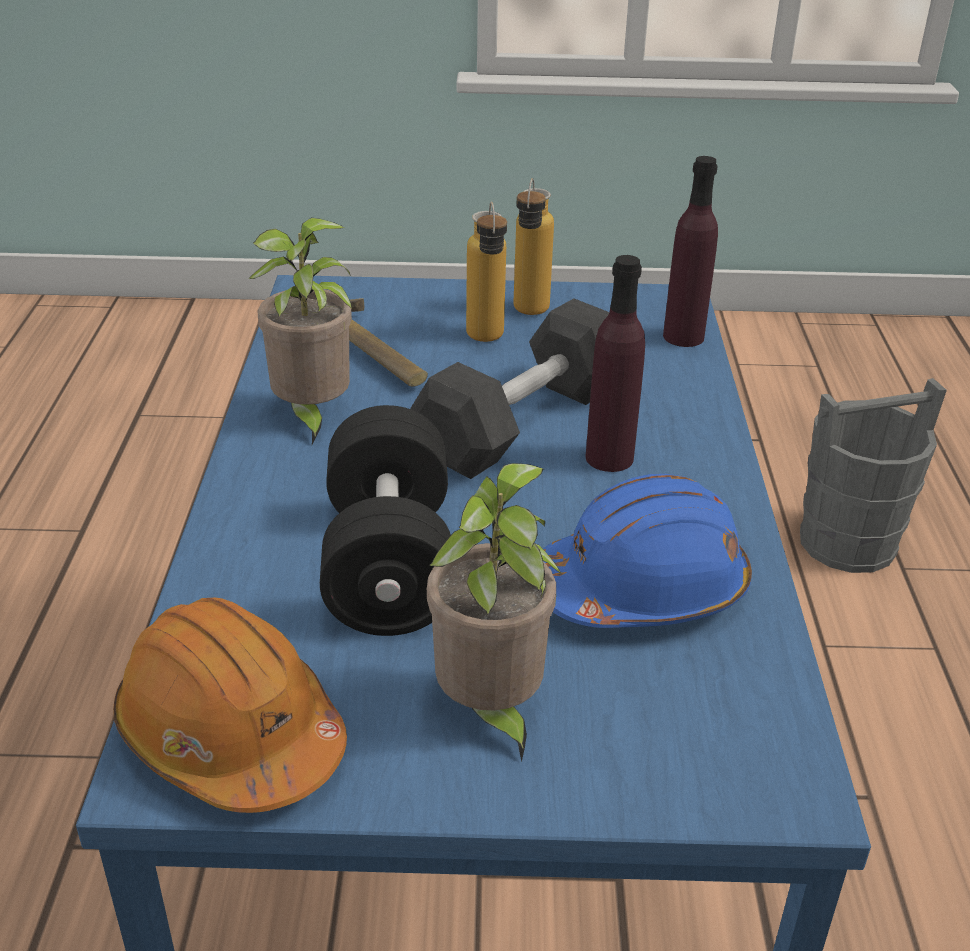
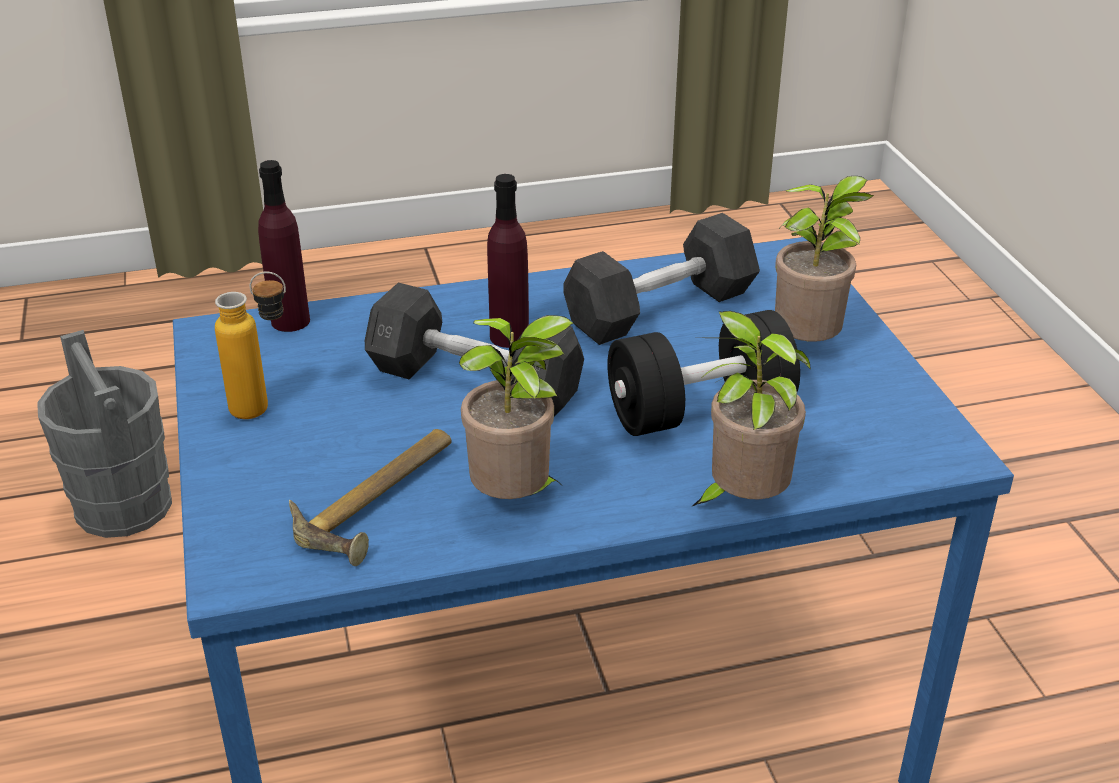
camera: 105 degrees left, 0 degrees up
(208, 551) = (742, 501): none -> potted plant
(231, 734) = (903, 435): orange hard hat -> none
(486, 342) = (331, 425): bottle -> none
(642, 589) = (660, 309): blue hard hat -> grey dumbbell

